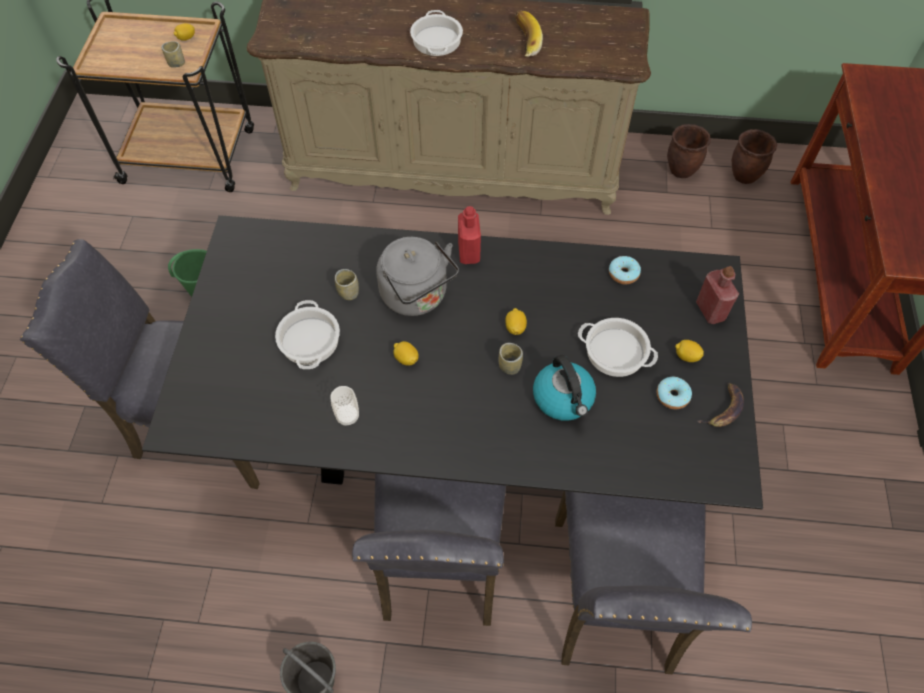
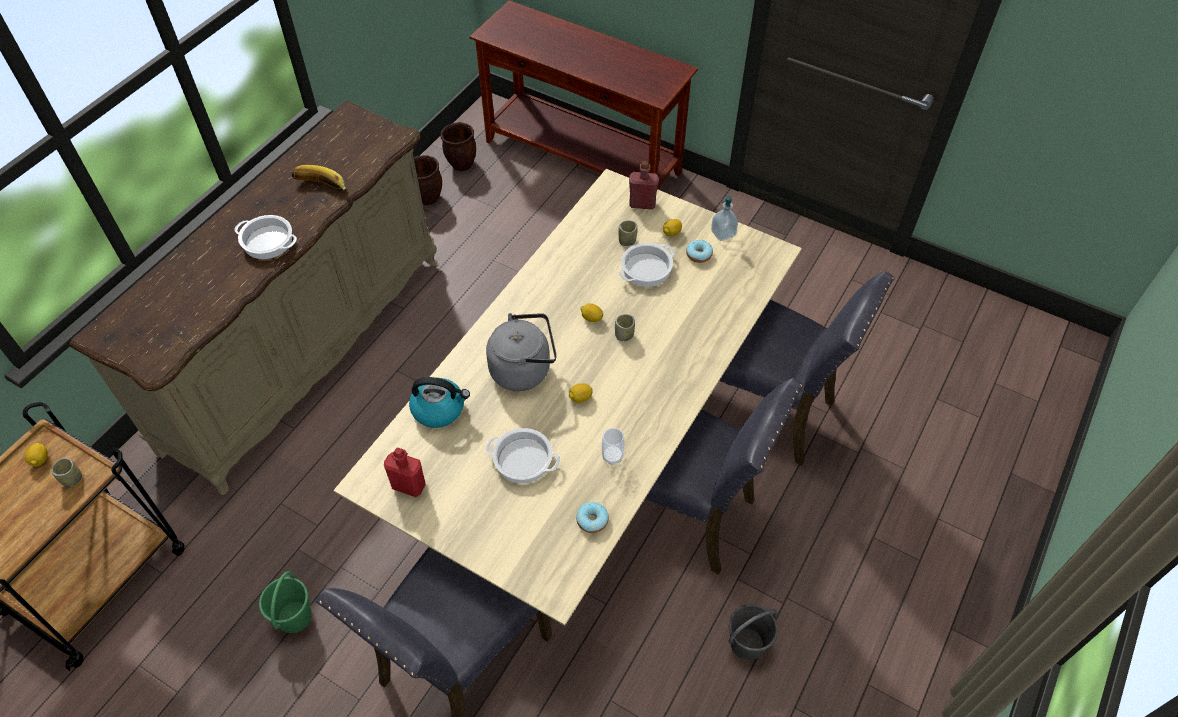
camera: 65 degrees left, 5 degrees down
(348, 293) = (490, 415): cup -> cup (627, 241)
(462, 439) = (589, 456): black dining table -> beige dining table
(469, 252) = (502, 319): red bottle -> red bottle (408, 485)
(563, 398) = (669, 314): kettle -> kettle (439, 409)
(623, 274) = (582, 236): donut -> donut (592, 520)
(724, 409) = (723, 233): banana -> soap dispenser

